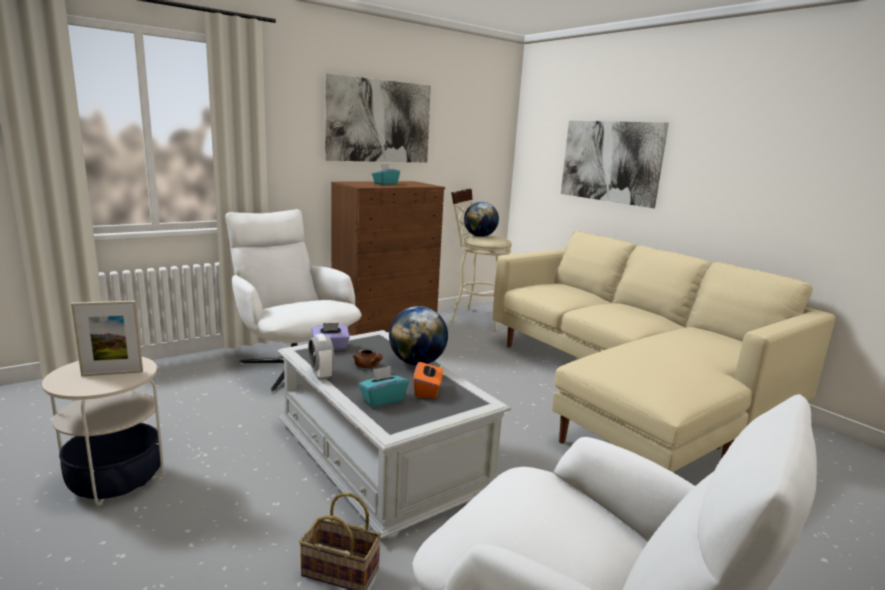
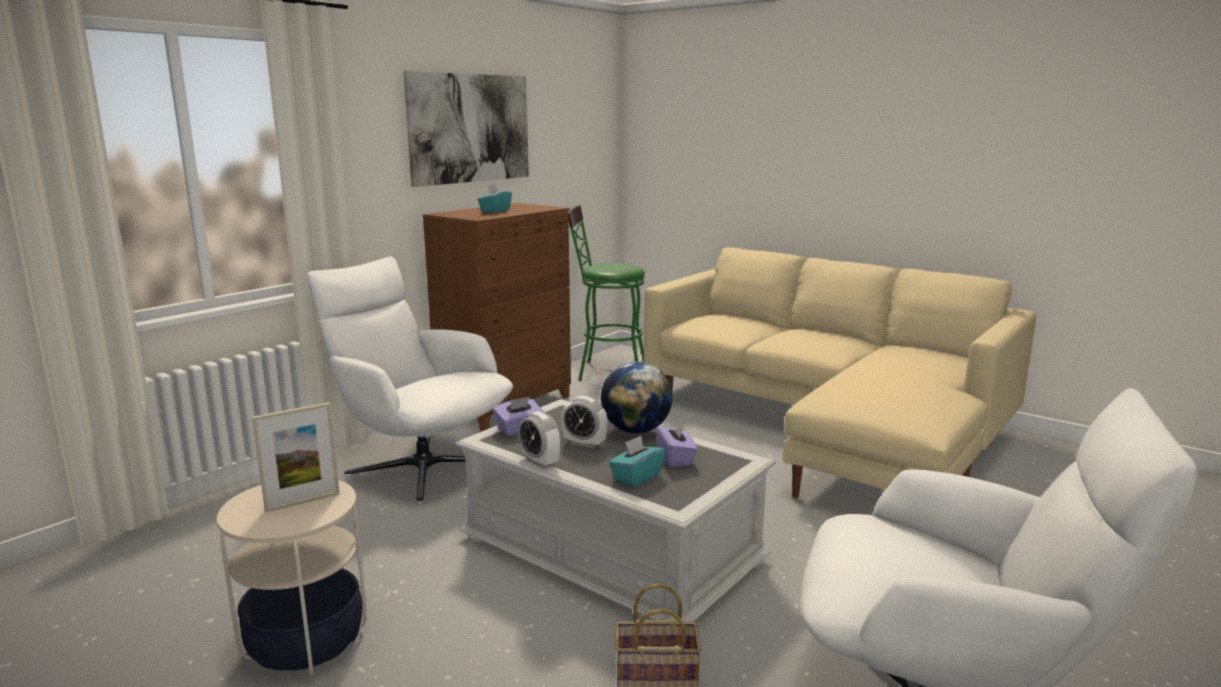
camera: 15 degrees left, 0 degrees up
(368, 366) = (584, 443): brown teapot -> alarm clock
(427, 391) = (676, 459): orange tissue box -> purple tissue box
(475, 318) = (606, 371): beige stool -> green stool
(480, 236) = (603, 265): globe -> none
(610, 161) = (756, 159): picture -> none

